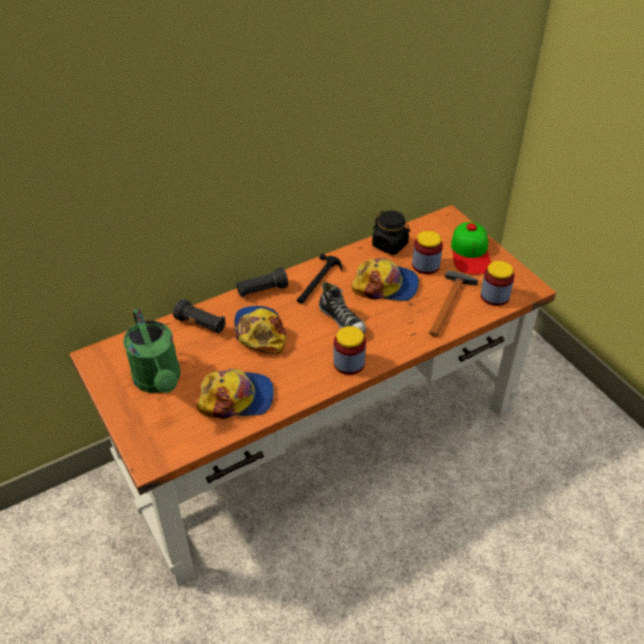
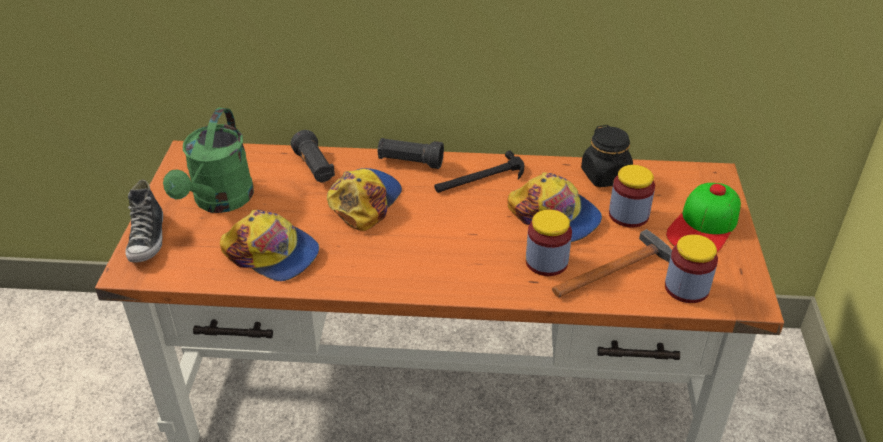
camera: 35 degrees right, 5 degrees down
(342, 320) = (464, 229): shoe -> shoe (148, 239)
(349, 363) = (424, 276): jar -> jar (546, 262)

